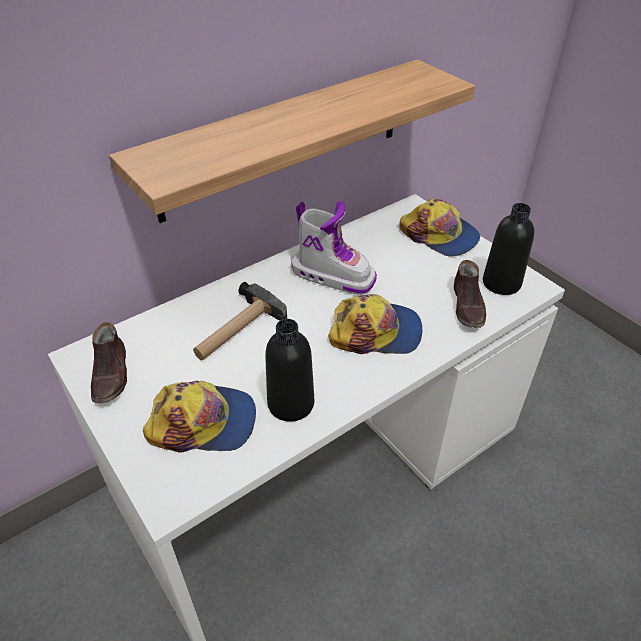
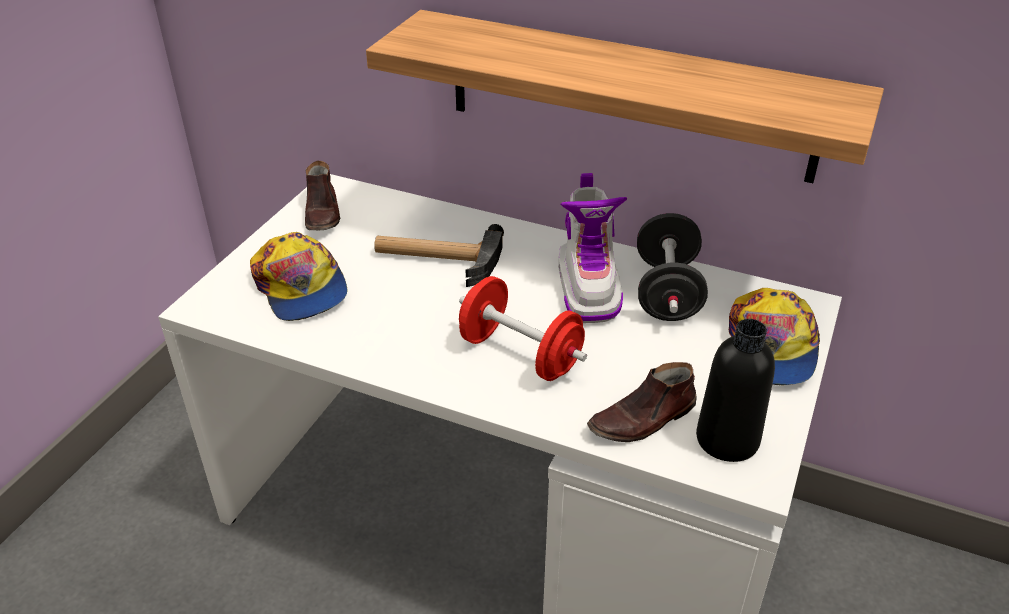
camera: 60 degrees right, 5 degrees down
(111, 374) = (323, 213): brown shoe -> brown shoe turned 60 degrees counterclockwise
(291, 403) = (361, 331): black bottle -> none
(363, 247) = (667, 292): none -> black dumbbell
(376, 332) = (520, 354): cap -> red dumbbell

